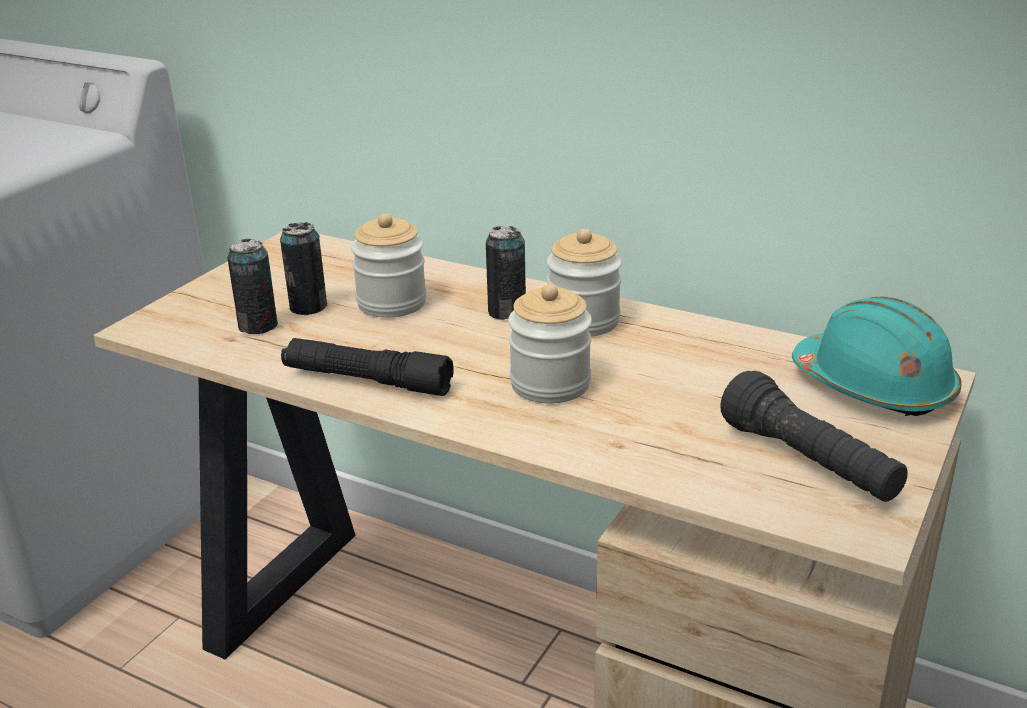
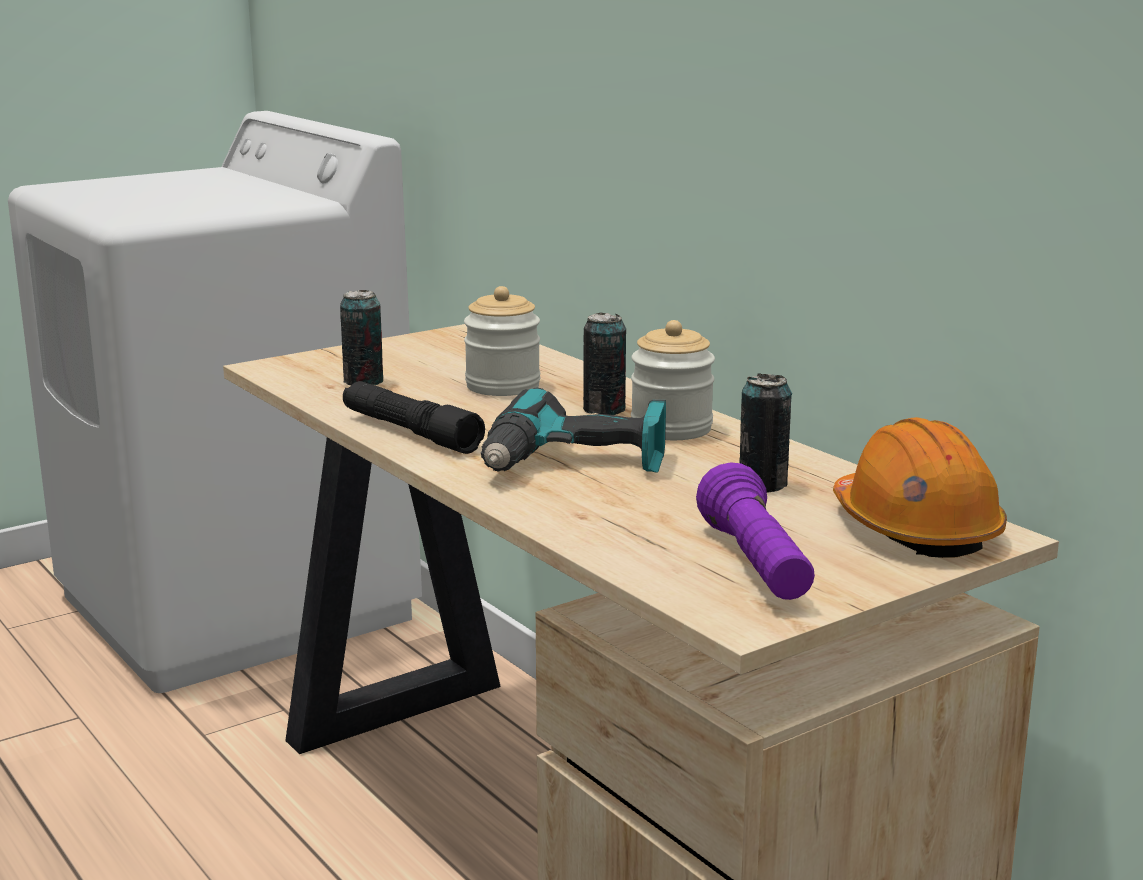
camera: 25 degrees right, 10 degrees down
(308, 307) = (424, 376): can -> can (762, 484)
(550, 384) = (575, 465): jar -> power drill
(809, 463) = (756, 565): black flashlight -> purple flashlight
(873, 387) = (915, 528): turquoise hard hat -> orange hard hat

